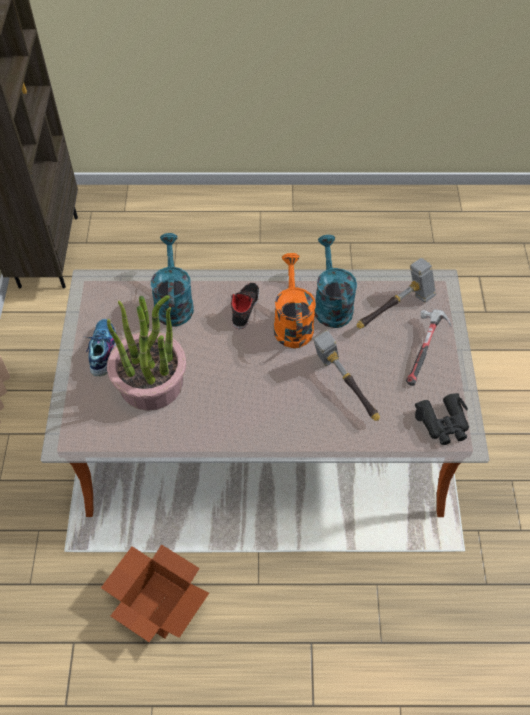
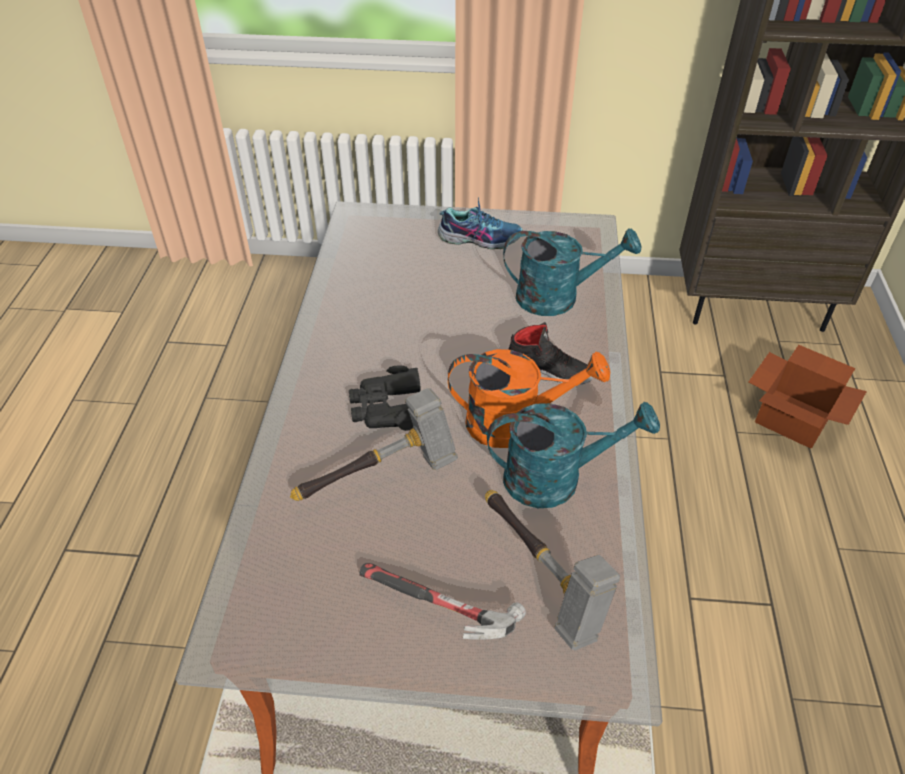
camera: 95 degrees right, 10 degrees down
(151, 383) = (422, 277): potted plant -> none
(159, 602) = (244, 410): cardboard box -> cardboard box (794, 417)
(443, 423) = (273, 614): black binoculars -> black binoculars (388, 409)

